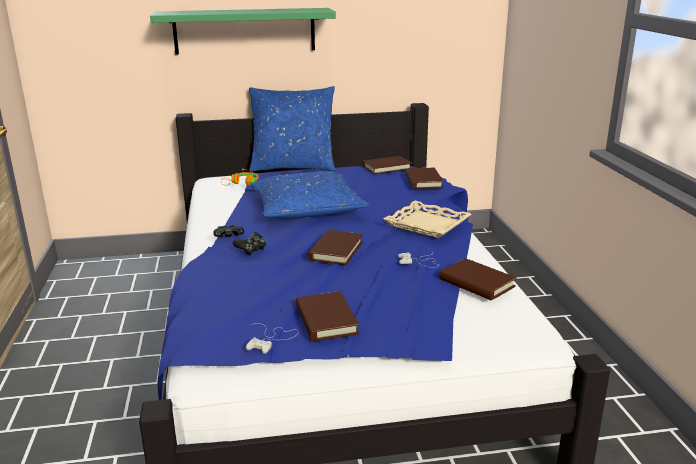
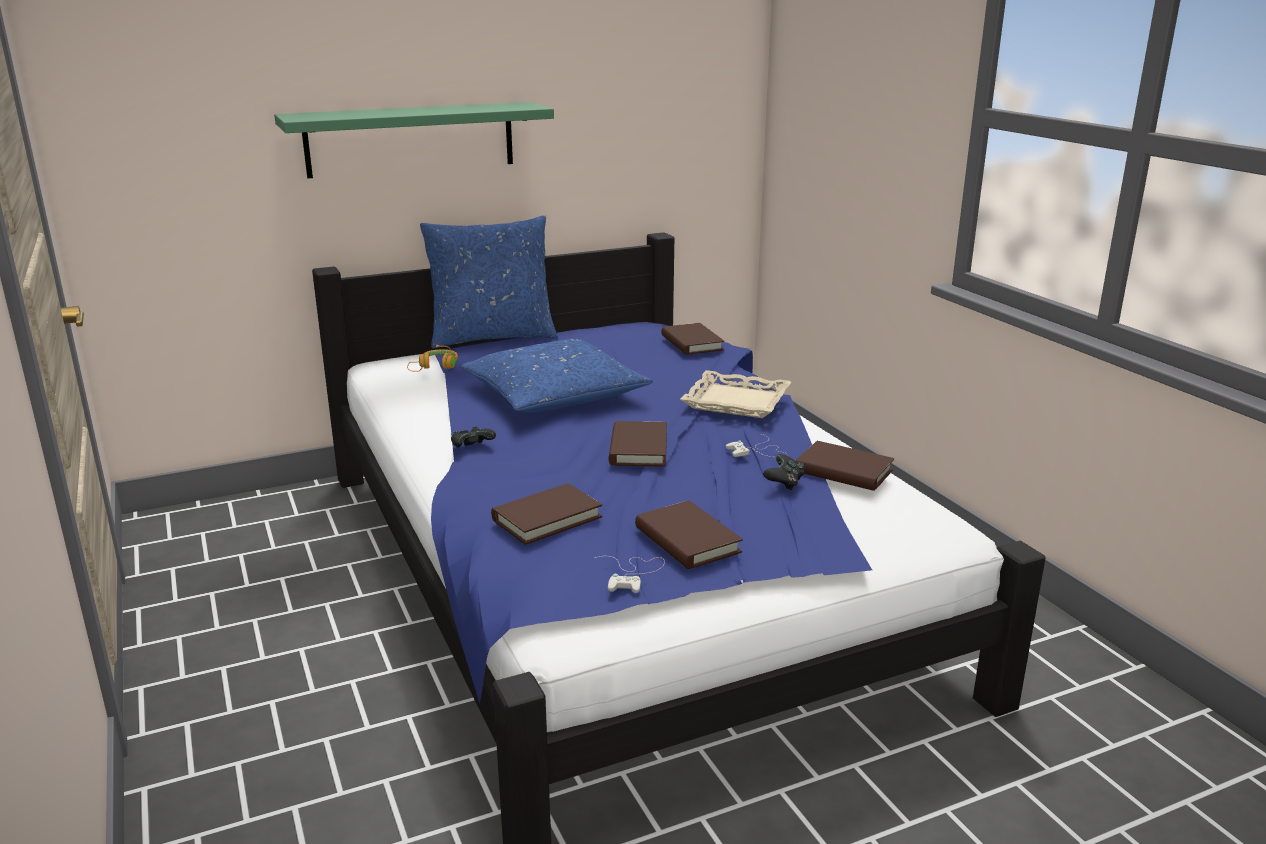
camera: 15 degrees left, 0 degrees up
(251, 250) = (519, 461): black game controller -> black game controller (784, 482)
(386, 168) = (628, 328): brown book -> brown book (547, 518)

